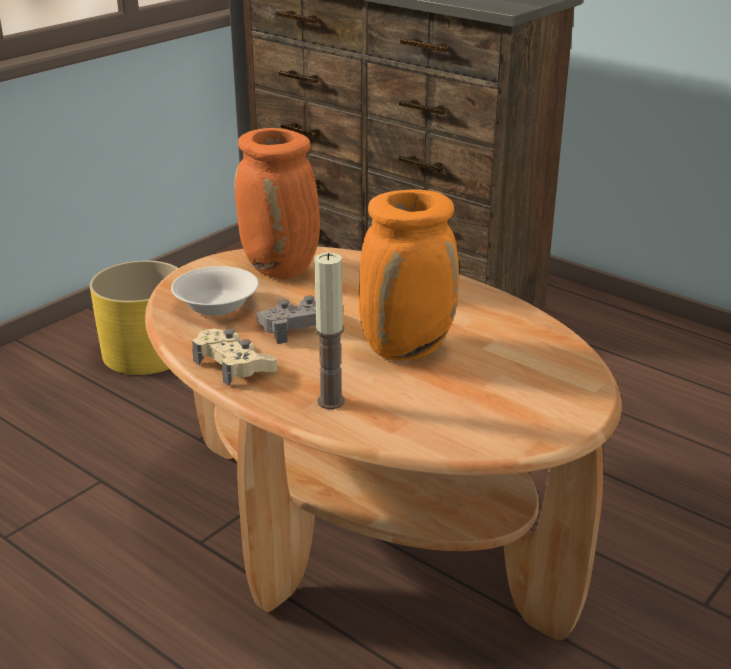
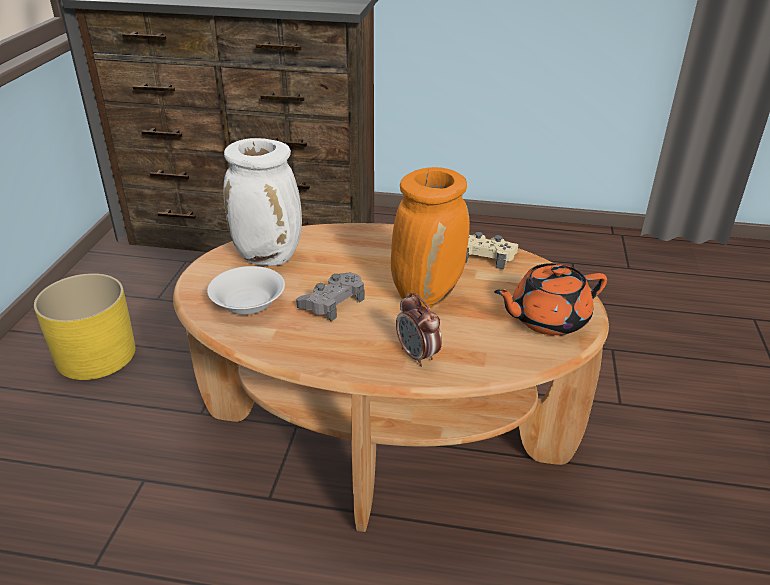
camera: 30 degrees left, 5 degrees up
(234, 365) = (314, 350): beige game controller -> beige game controller (485, 256)
(282, 270) = (270, 257): orange vase -> white vase
(331, 401) = (417, 356): candle -> alarm clock
(519, 412) = (547, 319): none -> orange teapot

